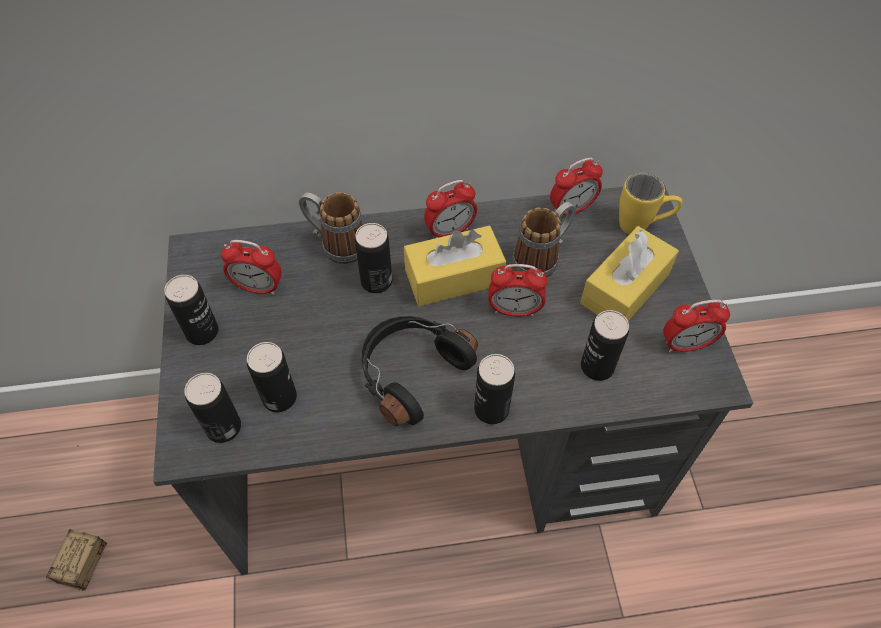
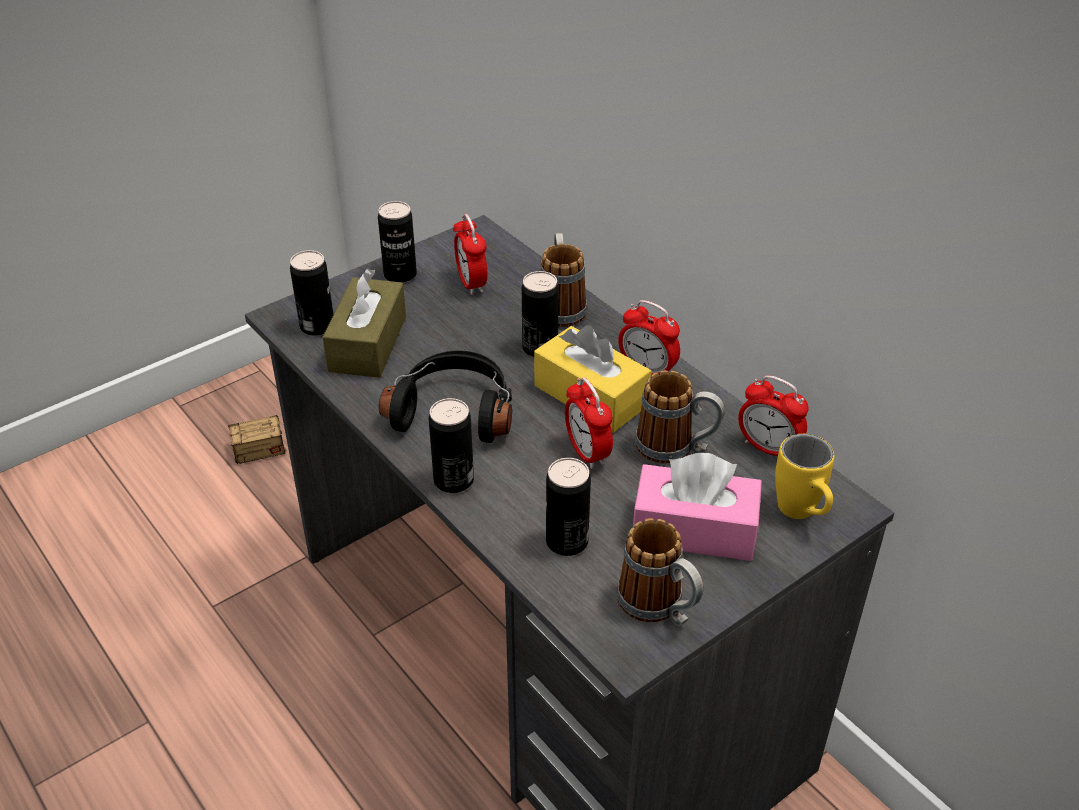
camera: 60 degrees right, 15 degrees down
(279, 397) = (368, 344): can -> brown tissue box
(625, 288) = (694, 530): yellow tissue box -> pink tissue box
(686, 344) = (659, 608): alarm clock -> mug

